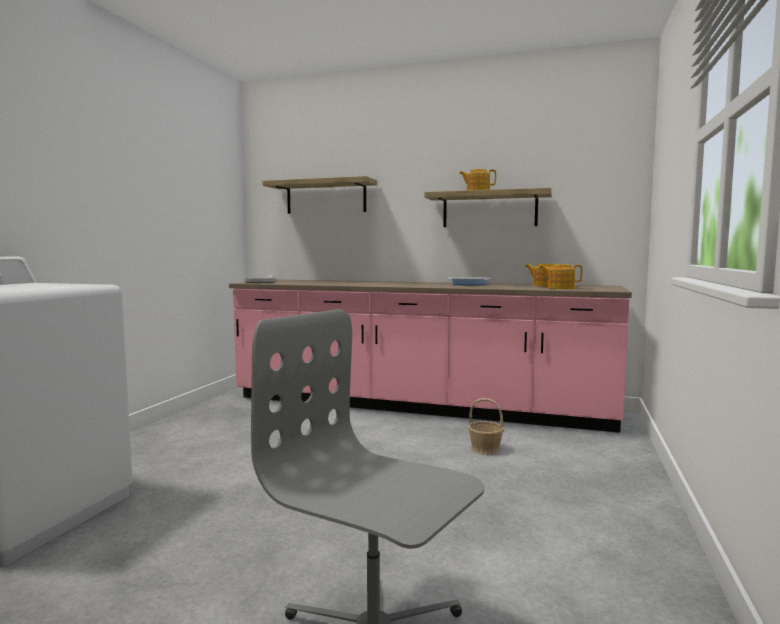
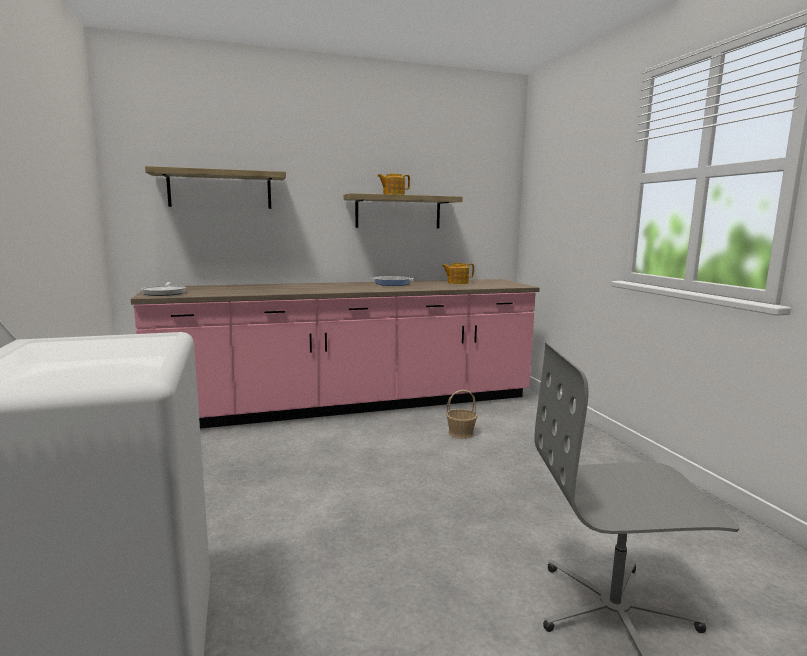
camera: 35 degrees left, 5 degrees up
(560, 288) = (480, 285): teapot -> none

